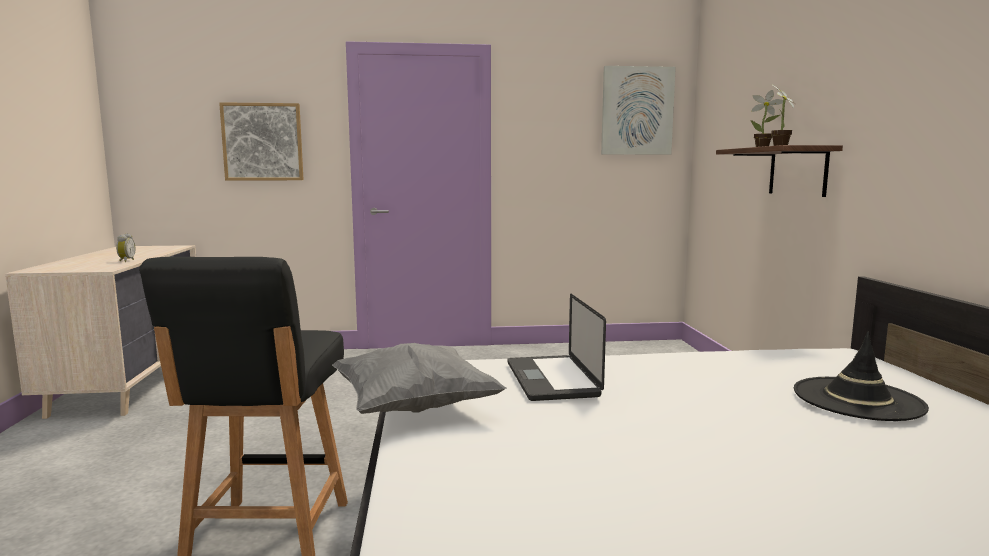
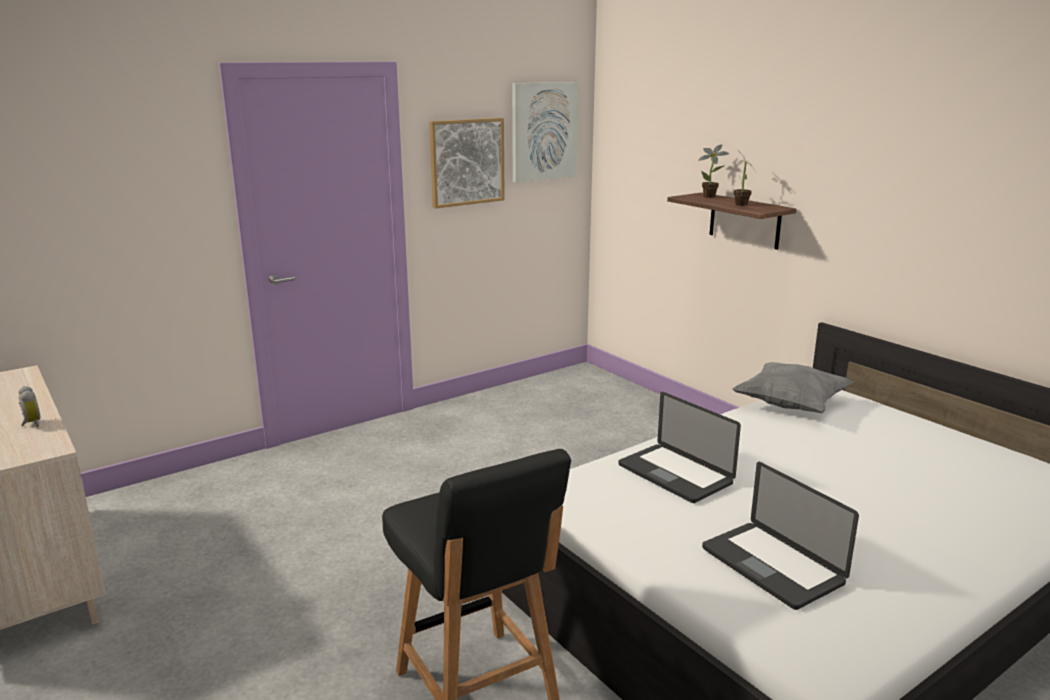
camera: 30 degrees left, 10 degrees up
(263, 142) = (115, 207): picture -> picture (466, 162)
(414, 407) = (619, 536): grey pillow -> grey pillow (790, 405)
(524, 466) = (771, 566): none -> laptop
(857, 399) = (877, 440): black hat -> none

